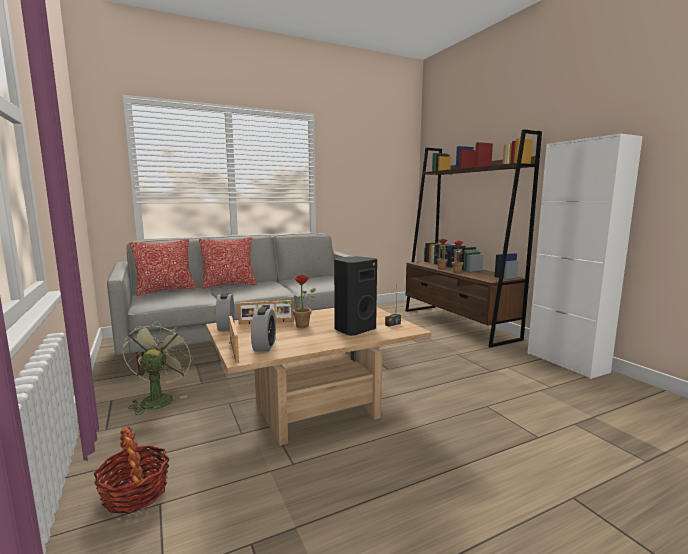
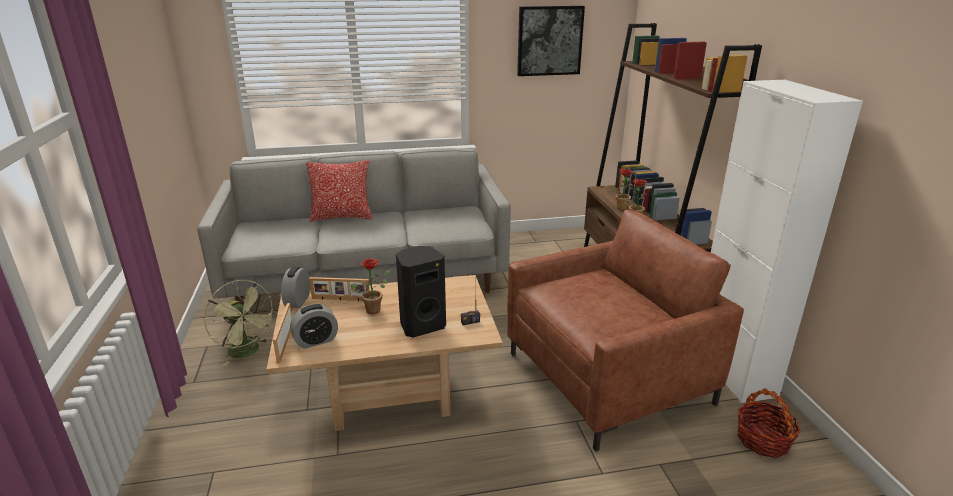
camera: 15 degrees right, 15 degrees up
(135, 493) = (198, 457): basket -> basket (762, 440)
(158, 399) = (248, 352): green fan -> green fan turned 120 degrees clockwise
(166, 291) = (271, 222): pillow -> none
(264, 346) = (316, 341): alarm clock -> alarm clock turned 45 degrees clockwise
(368, 164) = (549, 41): none -> picture
(486, 377) = (608, 378): none -> brown armchair

